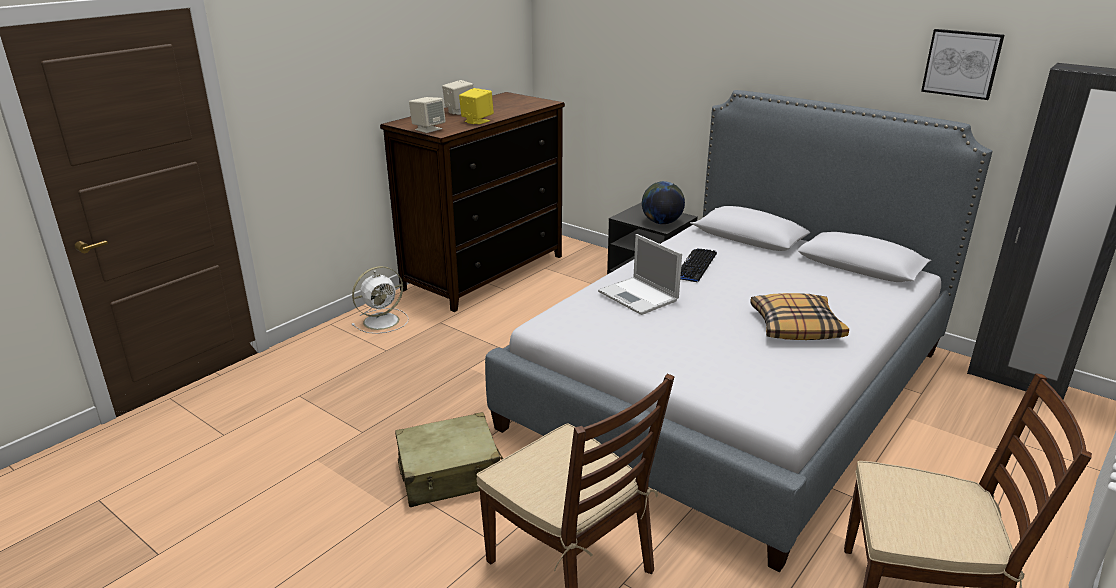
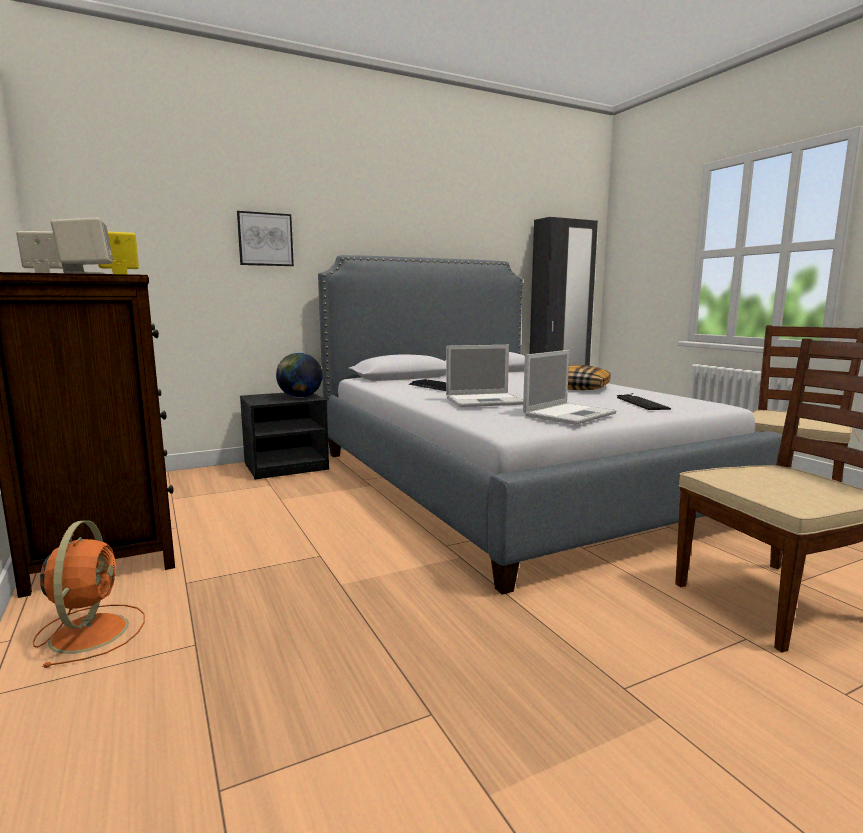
camera: 65 degrees left, 15 degrees down
(383, 321) = (91, 631): white fan -> orange fan
(449, 473) = (588, 645): beige suitcase -> none
(616, 340) = (570, 414): none -> laptop
(735, 369) = (639, 402): none -> keyboard
(962, 63) = (487, 224): picture -> picture (265, 239)

